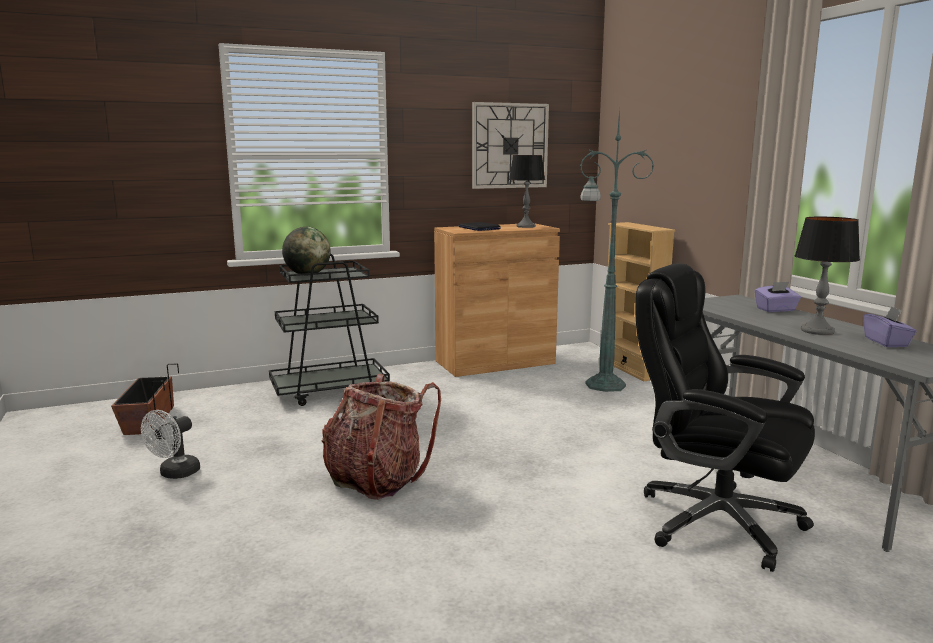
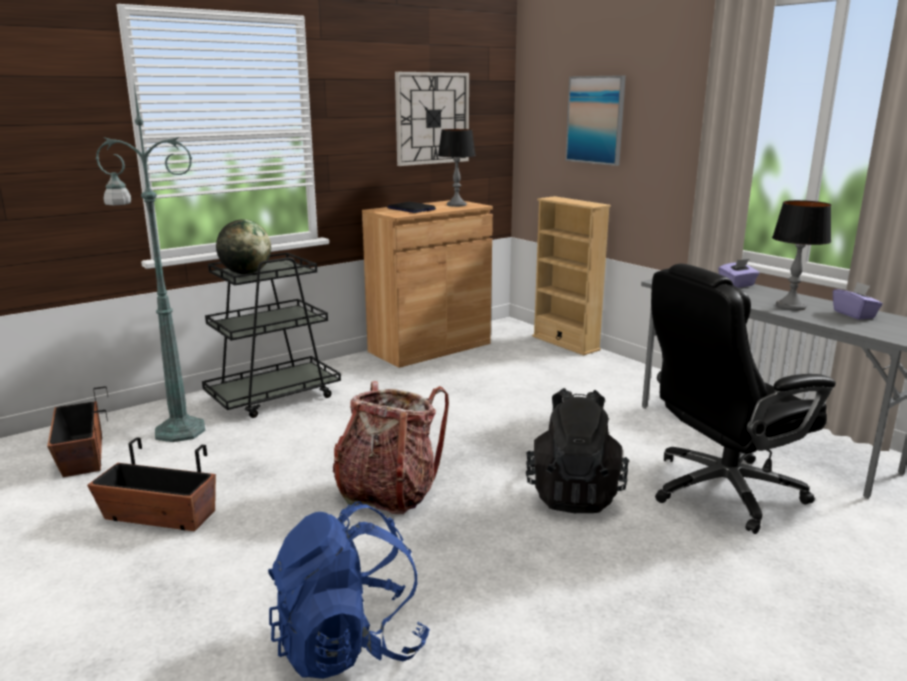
camera: 15 degrees left, 5 degrees up
(175, 474) = (159, 516): white fan -> planter
(258, 602) = (349, 645): none -> blue backpack
(553, 504) = (574, 494): none -> black backpack
(603, 384) = (548, 362): green floor lamp -> green floor lamp (177, 430)
(665, 146) = (595, 120): none -> picture
(714, 521) = (721, 490): black office chair -> black office chair turned 45 degrees counterclockwise

